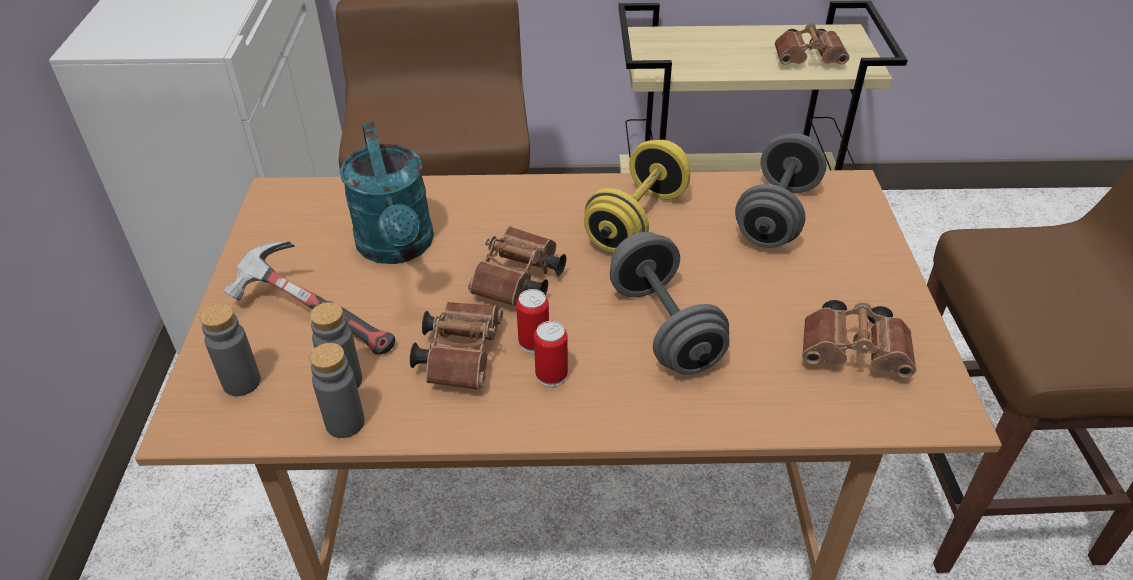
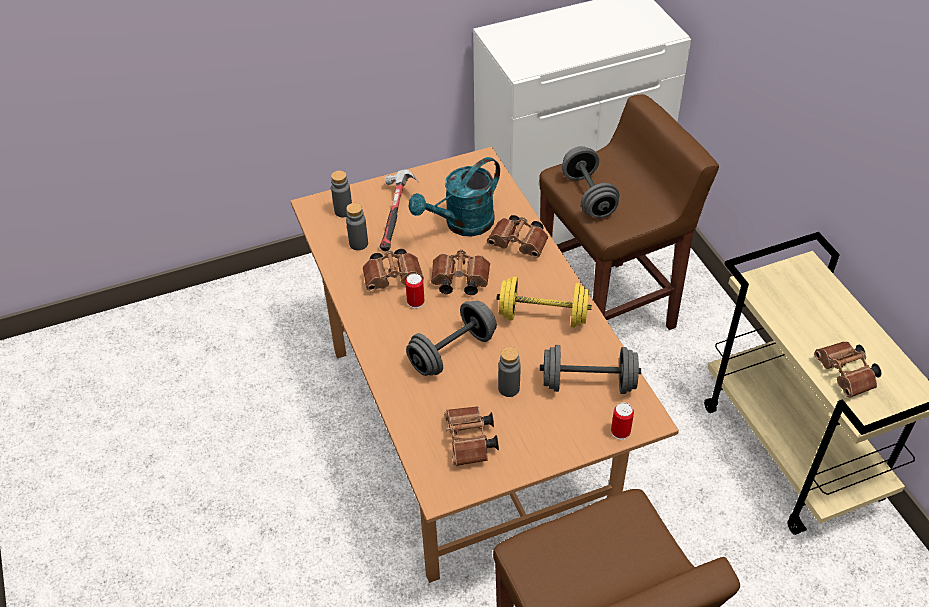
camera: 70 degrees right, 5 degrees up
(345, 423) = (334, 254): grey bottle -> grey bottle (509, 388)
(428, 130) = (588, 196): none -> grey dumbbell
(484, 204) = (520, 245): none -> brown binoculars
(551, 375) = (395, 316): can -> can (620, 432)

